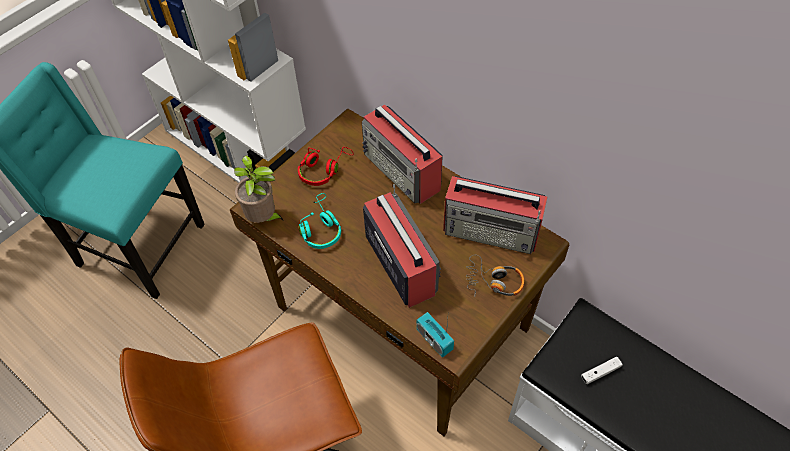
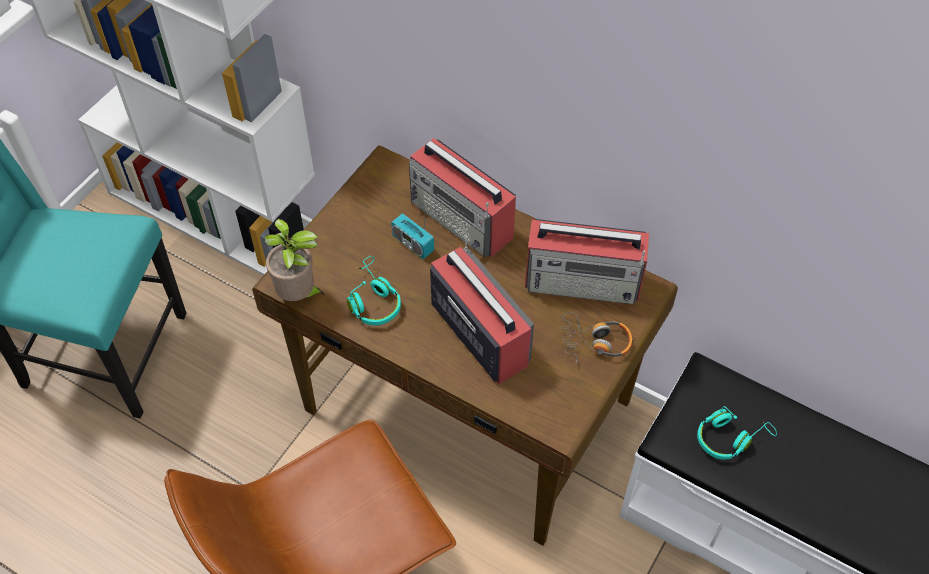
camera: 10 degrees left, 0 degrees up
(323, 170) = (363, 226): red headphones -> none
(434, 339) = (535, 418): radio -> radio (413, 244)
(600, 372) = (730, 437): white game controller -> turquoise headphones

